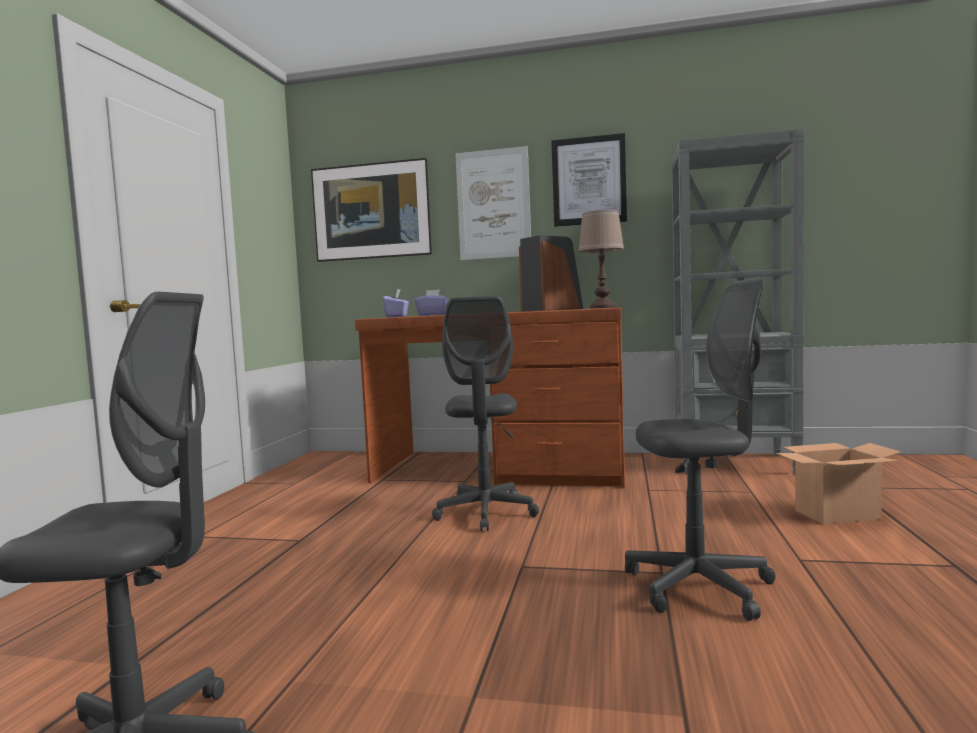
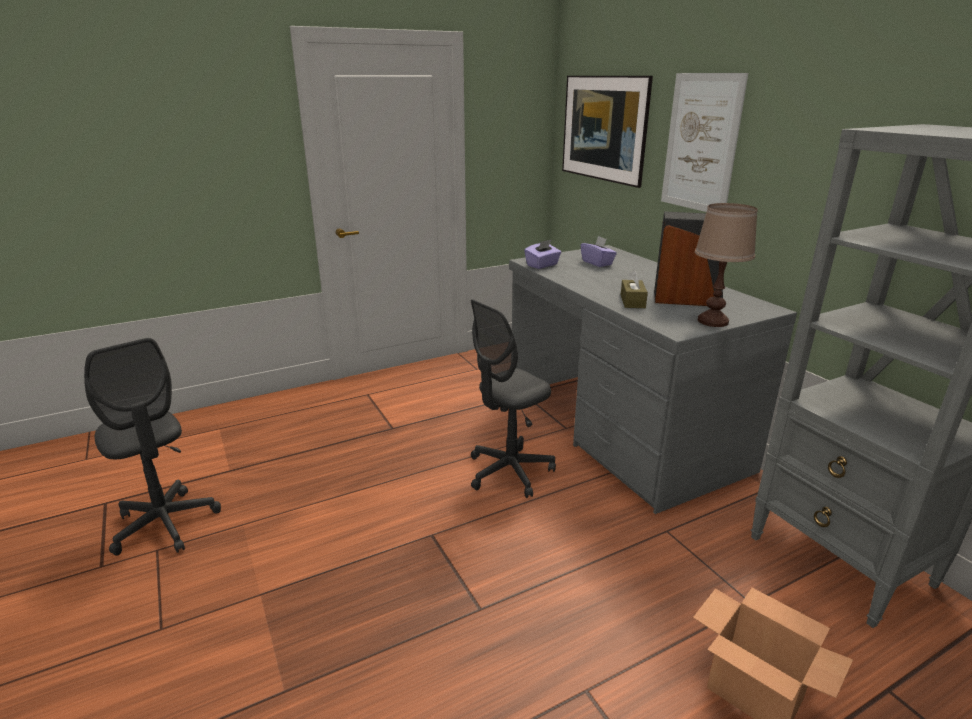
camera: 50 degrees right, 20 degrees up
(503, 468) = (620, 429): brown desk -> grey desk
(530, 311) = (632, 301): none -> brown tissue box
(589, 181) = (806, 133): picture -> none
(699, 587) = (470, 640): grey office chair -> none

